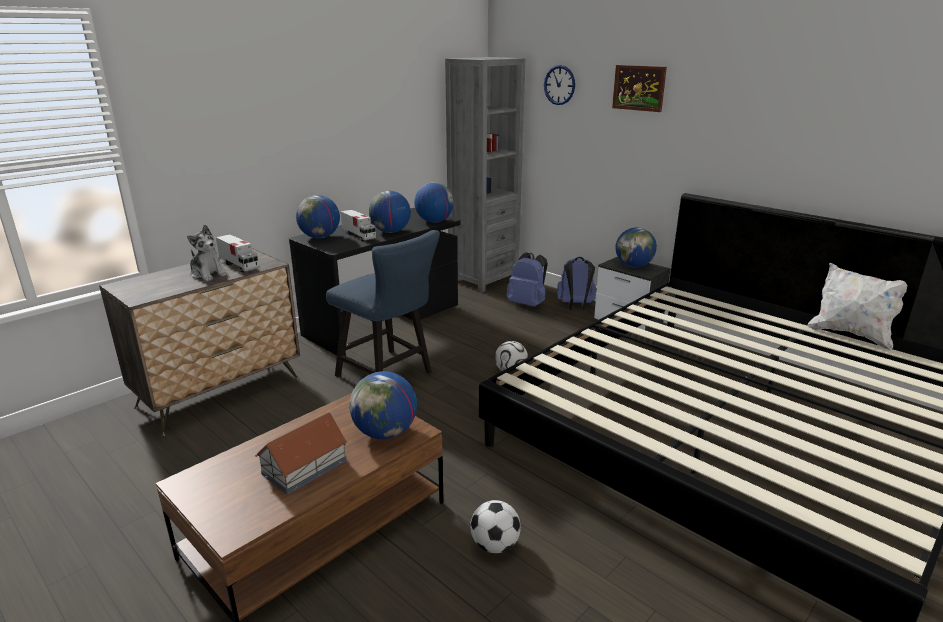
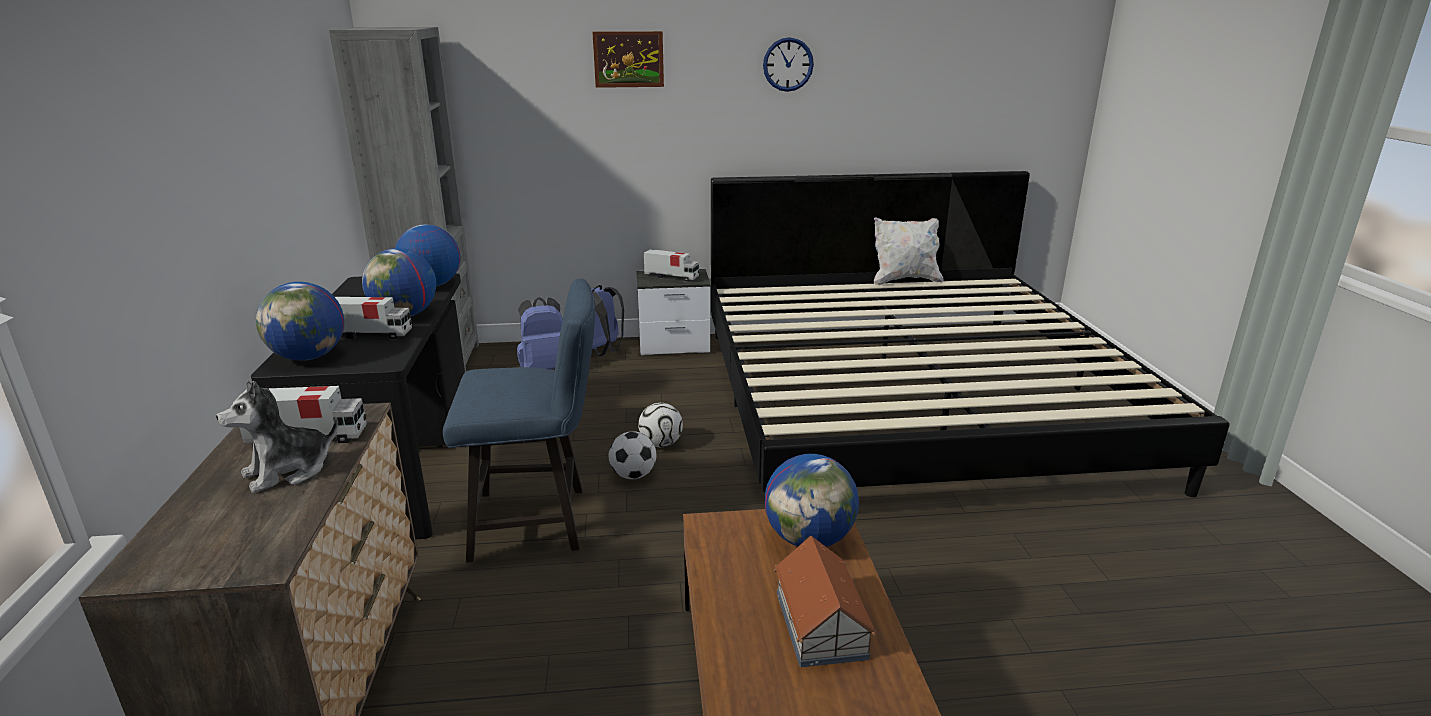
camera: 50 degrees left, 0 degrees up
(208, 274) = (288, 471): plush toy -> plush toy turned 150 degrees clockwise
(495, 545) = (937, 596): football -> football (633, 475)
(559, 85) = (504, 63): wall clock -> wall clock (788, 64)
(634, 266) = (672, 277): globe -> toy truck

